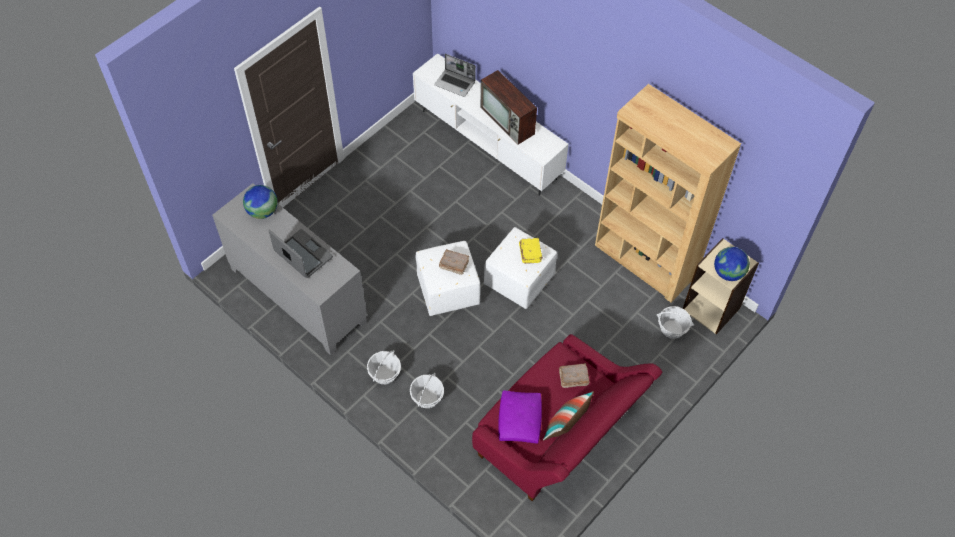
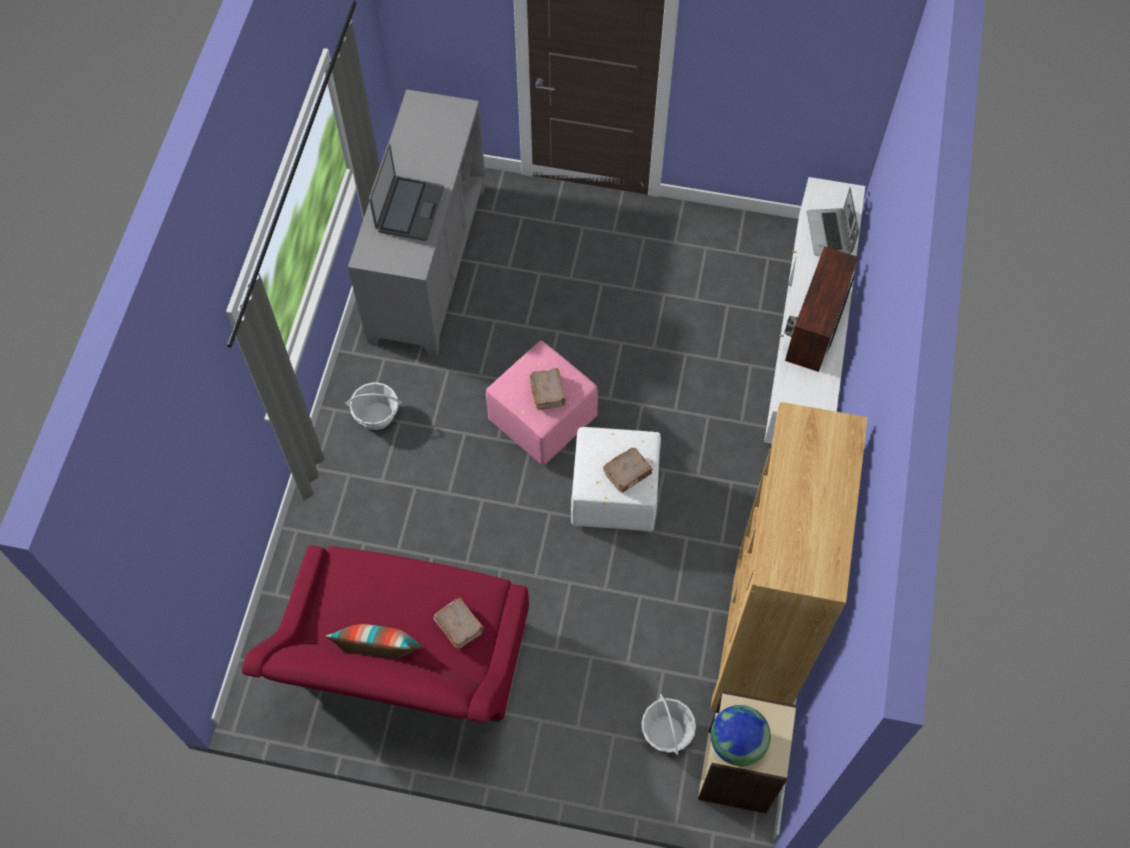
camera: 60 degrees right, 5 degrees up
(262, 211) = (444, 134): globe -> none
(427, 398) = (372, 481): basket -> none
(447, 290) = (542, 418): white ottoman -> pink ottoman
(519, 421) = (356, 592): purple pillow -> none
(530, 253) = (628, 473): yellow book -> brown book

